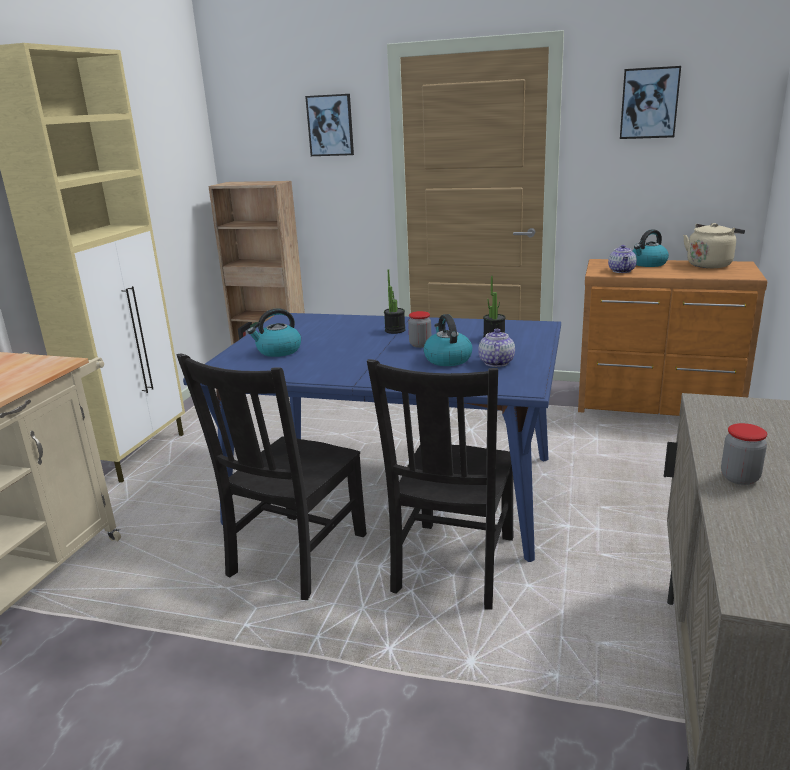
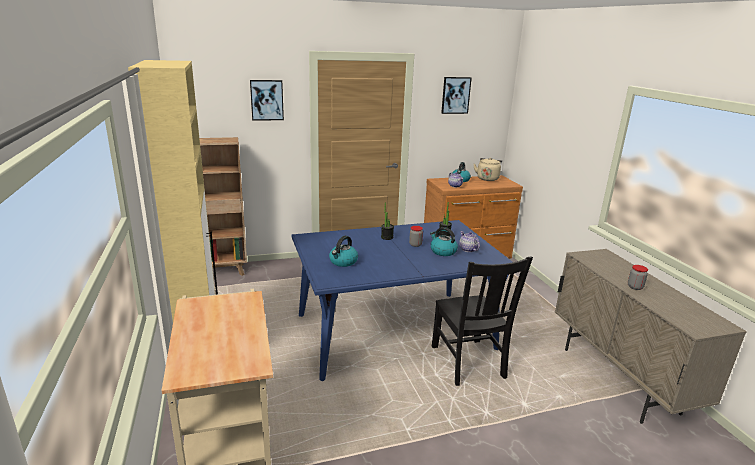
camera: 35 degrees left, 0 degrees up
(295, 557) = (387, 385): black chair -> none

